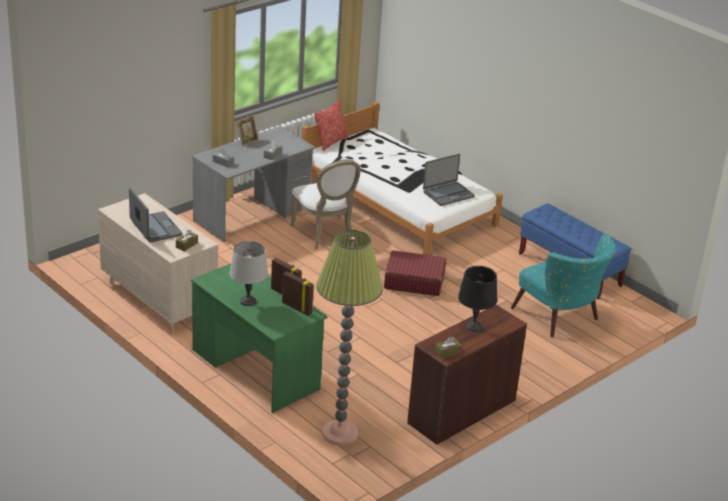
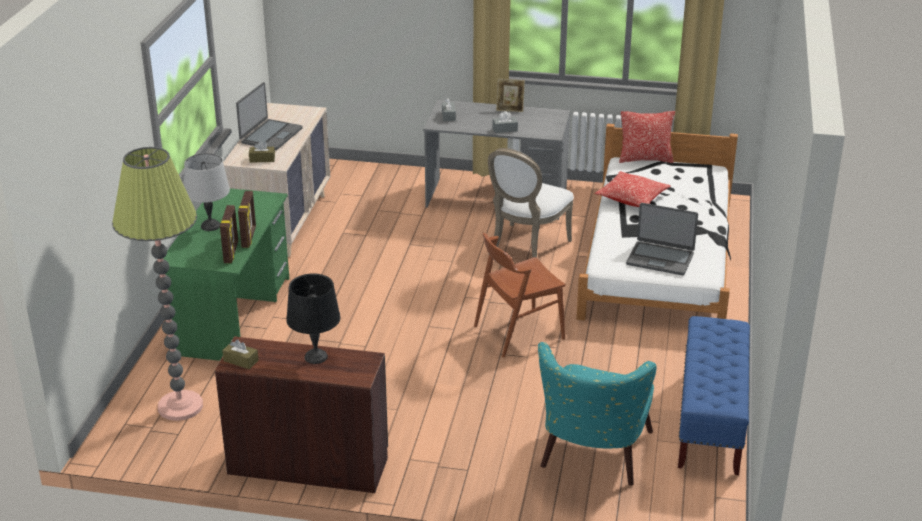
camera: 55 degrees right, 0 degrees up
(371, 168) = (632, 198): none -> pillow
(414, 281) = (518, 332): red suitcase -> brown chair

